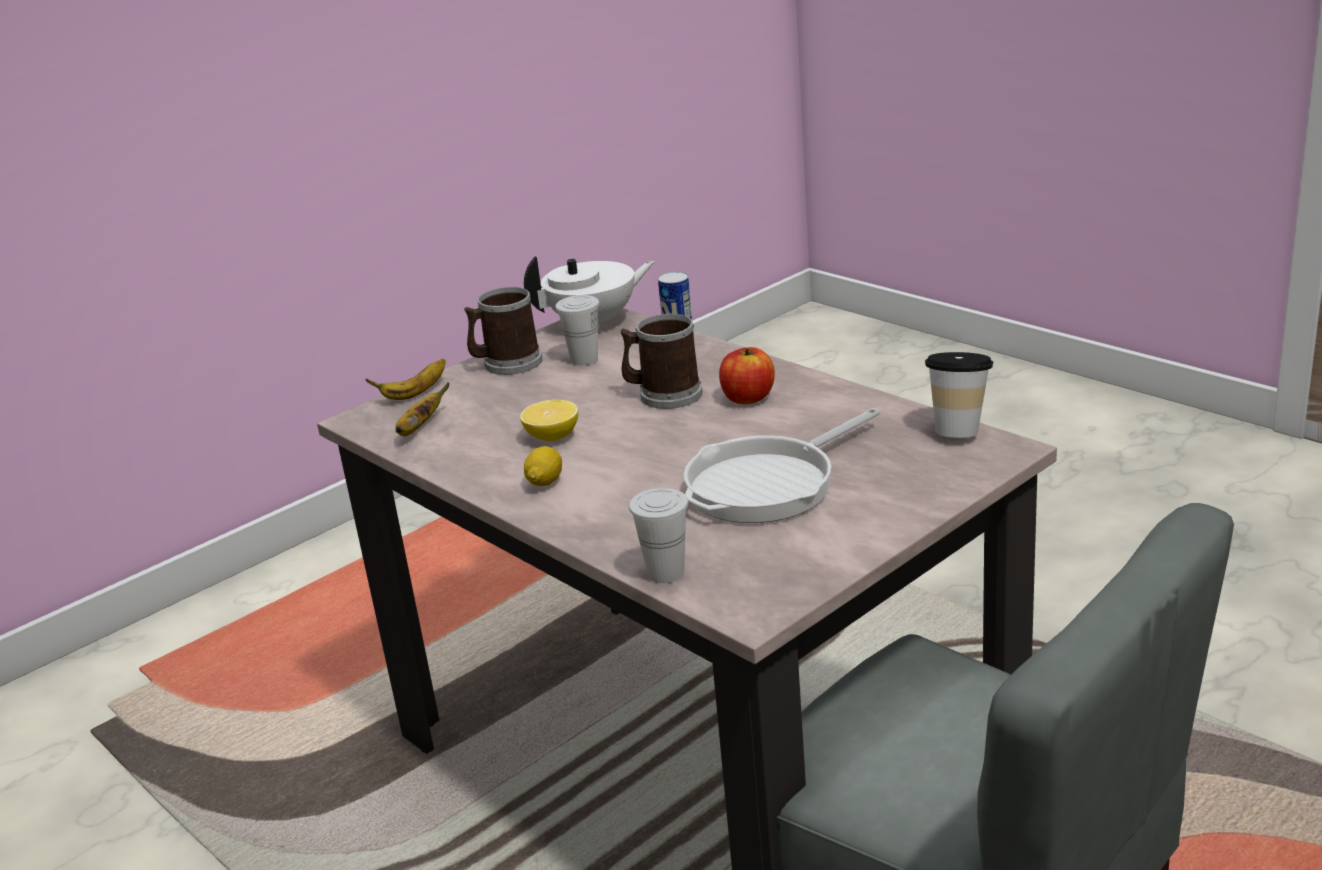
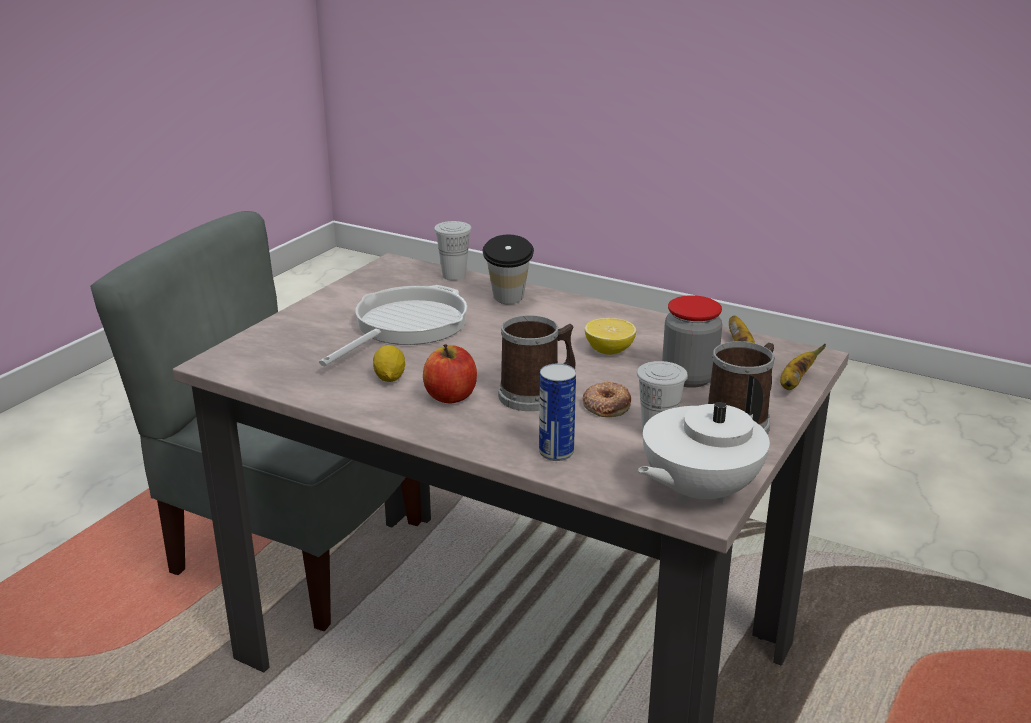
camera: 160 degrees right, 0 degrees up
(504, 404) = (689, 378): none -> jar
(545, 482) = (581, 318): lemon -> lemon (390, 377)
(606, 383) = (606, 405): none -> donut
(958, 430) = (251, 376): cup -> cup (508, 302)

